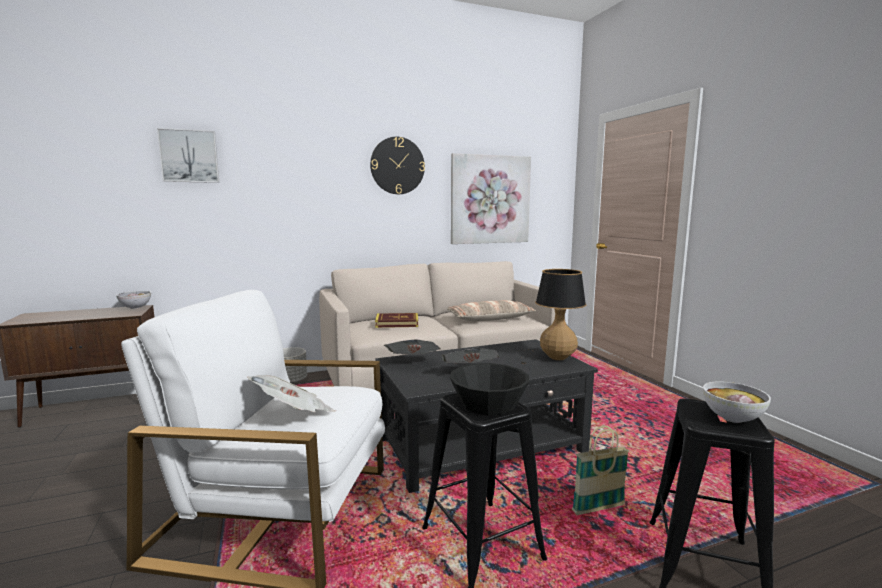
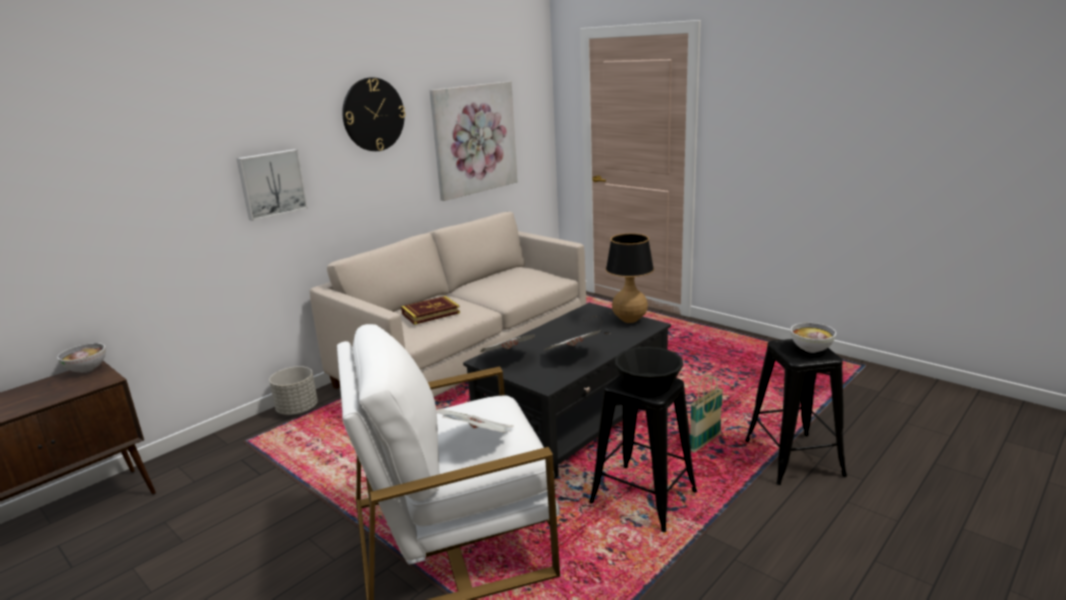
camera: 25 degrees left, 10 degrees up
(189, 156) = (115, 144): picture -> picture (271, 184)
(490, 319) = (518, 285): pillow -> none

